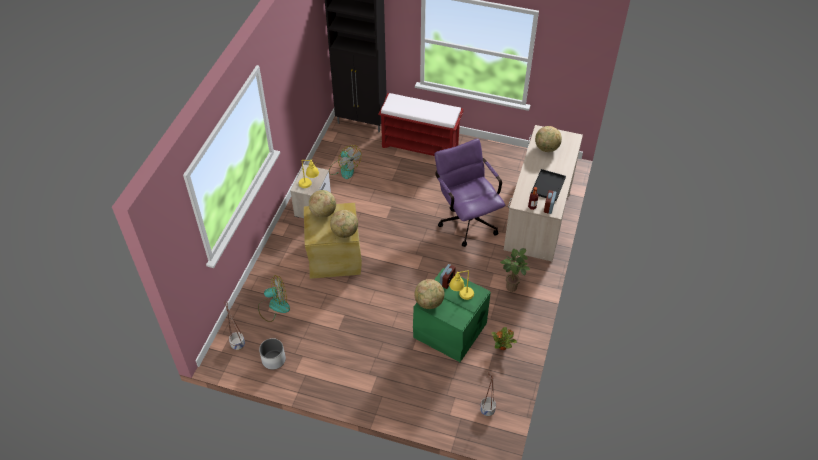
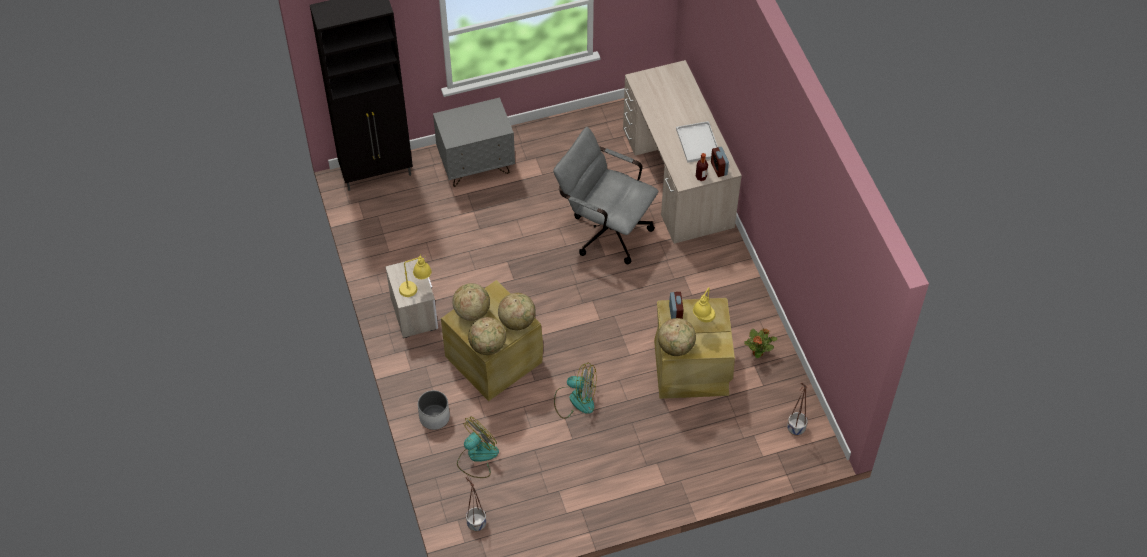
camera: 35 degrees left, 5 degrees up
(273, 360) = (531, 515): white planter -> white planter (434, 417)
(344, 169) = (410, 245): fan -> fan (575, 399)
(421, 146) = (476, 166): red bench -> grey nightstand
(450, 331) = (692, 368): green storage box -> beige storage box
(466, 219) = (604, 229): purple office chair -> grey office chair
(511, 288) = (717, 283): potted plant -> none
(546, 148) = (661, 98): globe -> globe (488, 346)
(548, 185) = (697, 142): black tray -> white tray

